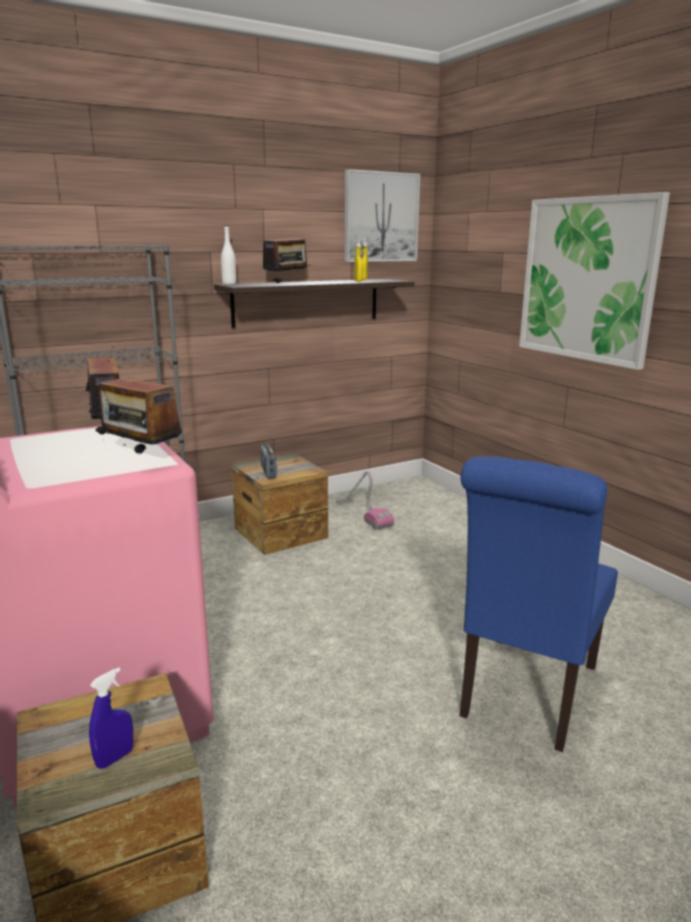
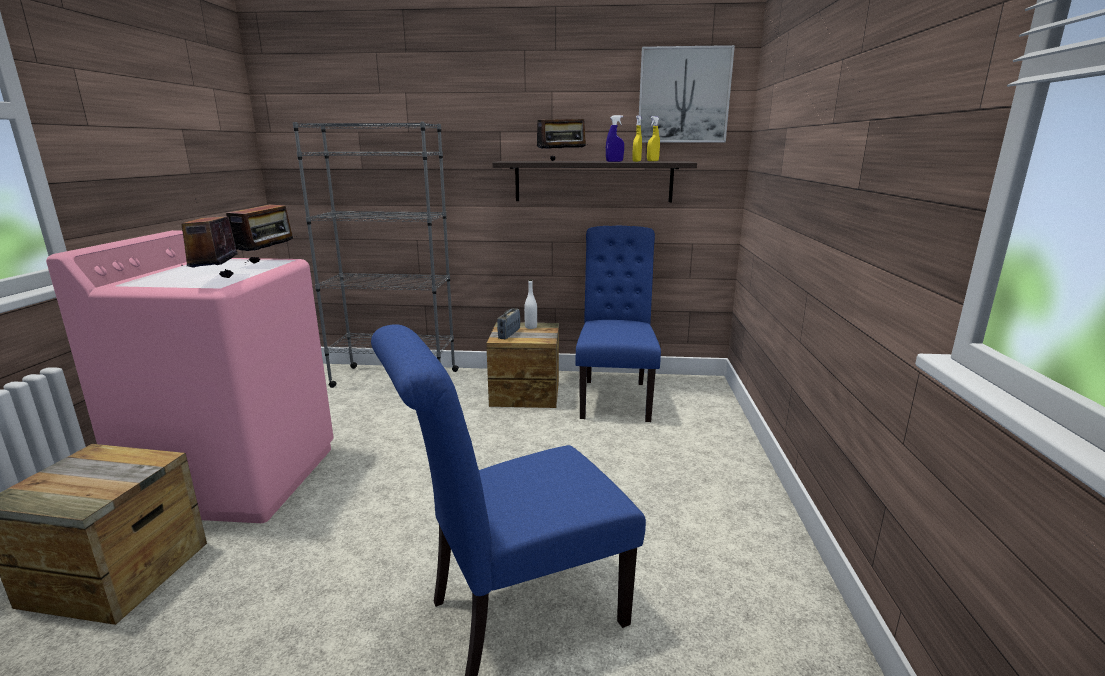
camera: 35 degrees right, 0 degrees up
(115, 758) = (66, 493): blue spray bottle -> blue spray bottle (614, 161)
(229, 284) = (508, 160): white bottle -> white bottle (531, 327)
(363, 514) = (615, 396): vacuum cleaner -> blue chair
(587, 279) = (829, 155): picture -> none

